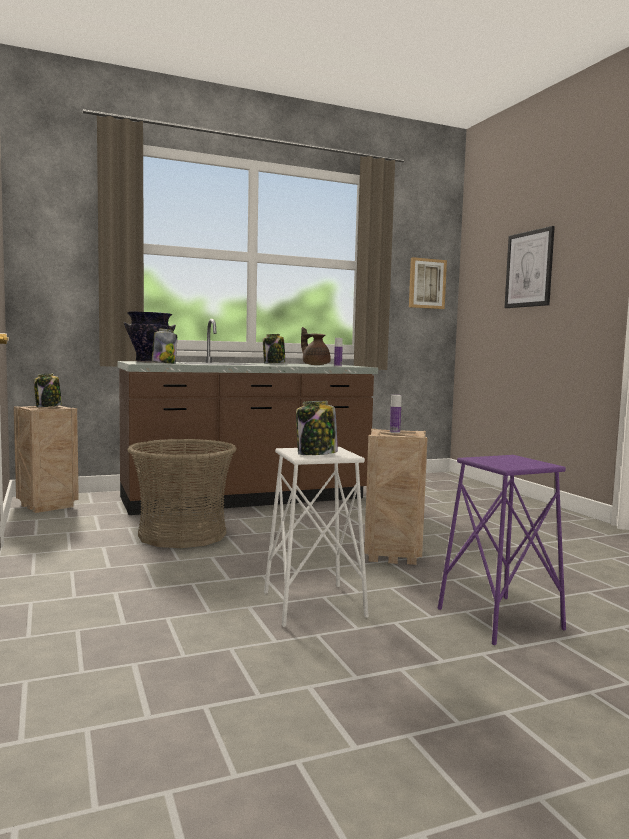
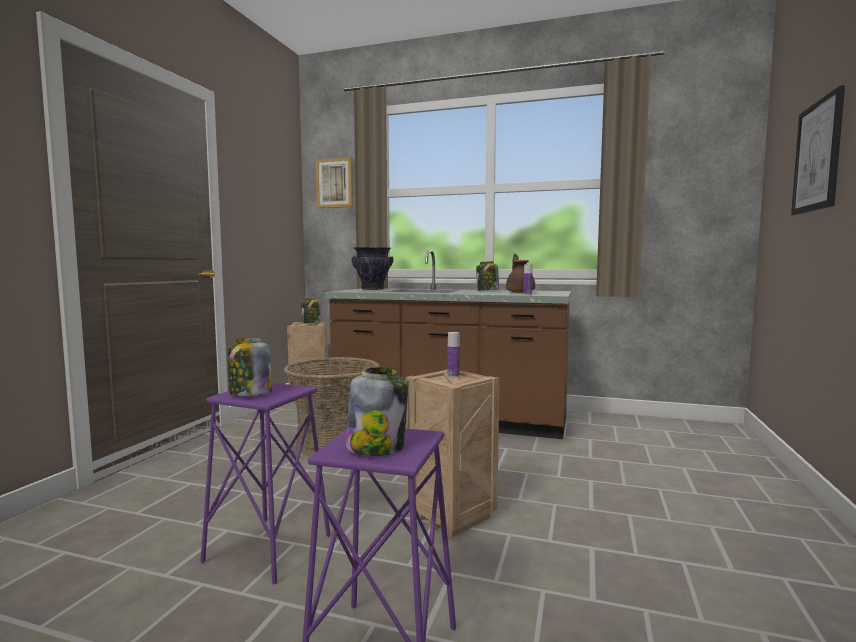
camera: 40 degrees right, 0 degrees up
(164, 363) = (363, 291): jar -> jar (376, 447)
(313, 604) = (268, 548): white stool -> purple stool
(426, 283) = (708, 193): picture -> picture (335, 183)

